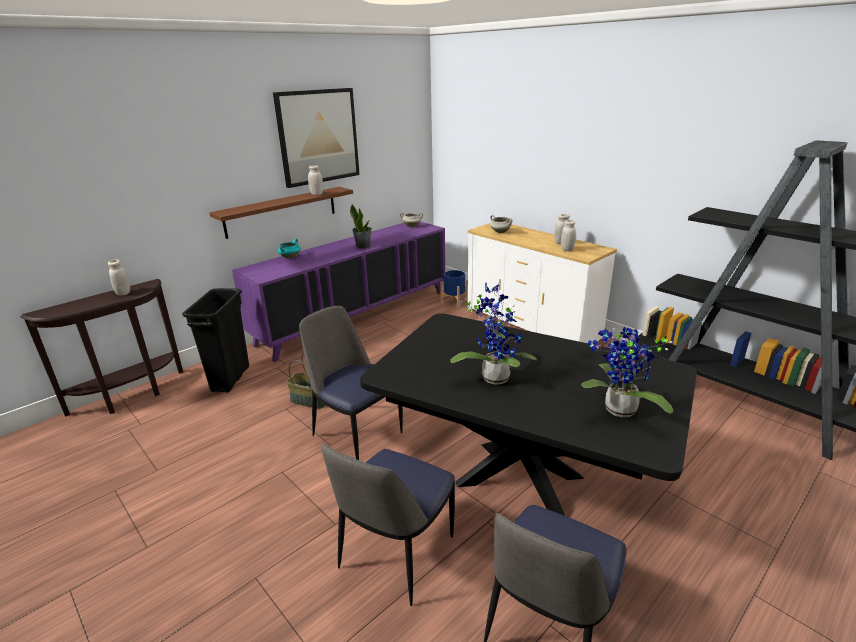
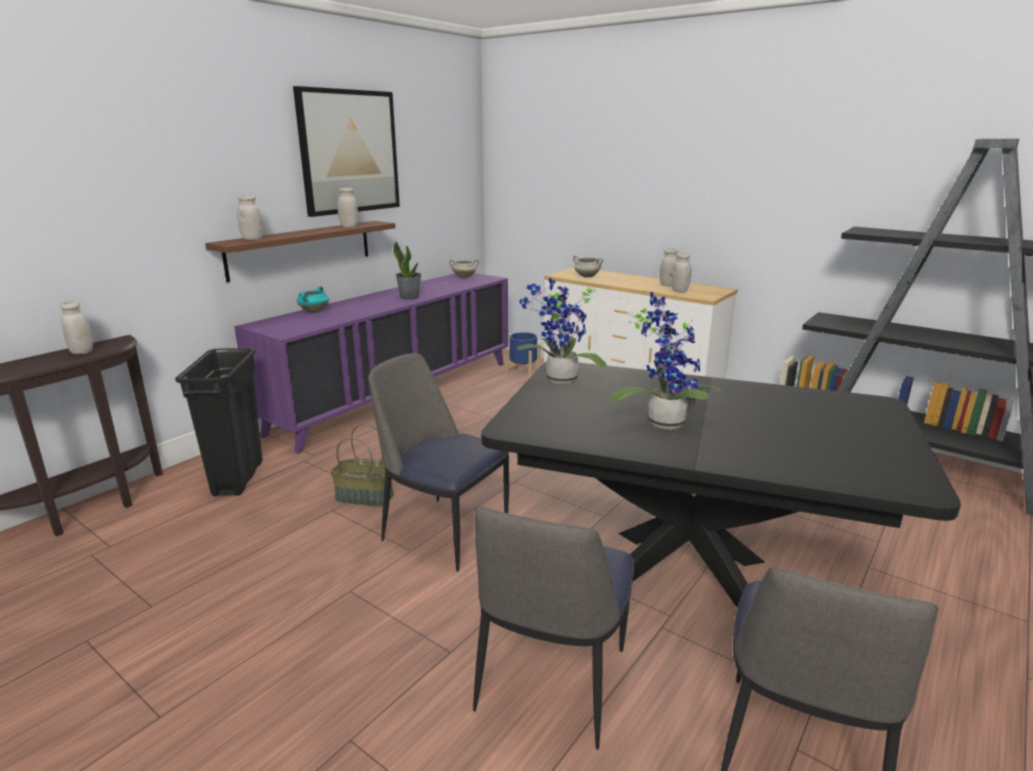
camera: 10 degrees left, 5 degrees down
(242, 209) = (252, 239): none -> white jar
(617, 411) = (842, 448): potted plant -> potted plant (559, 381)

